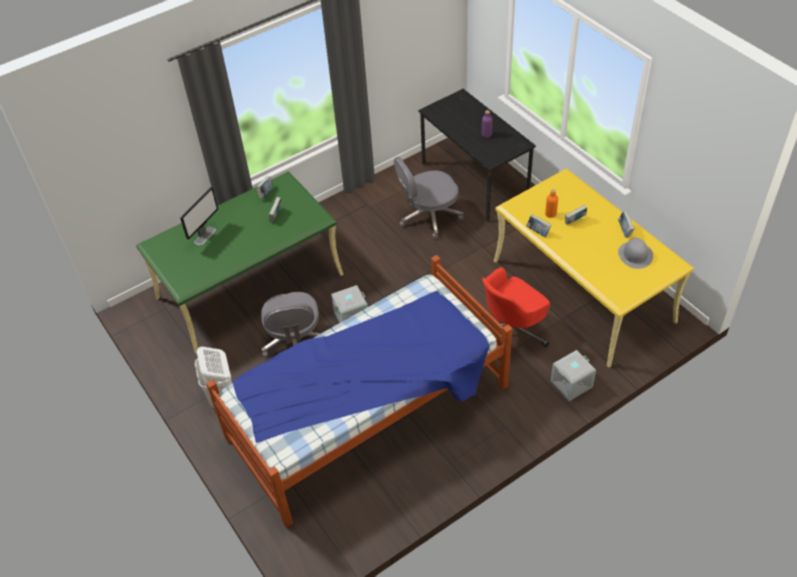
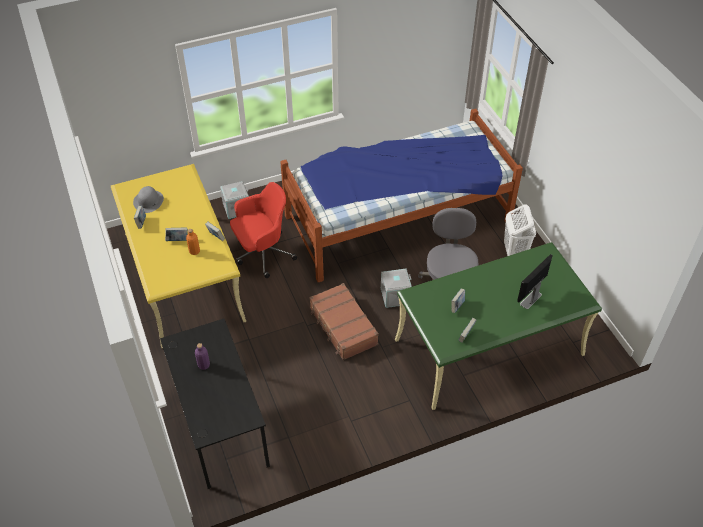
camera: 170 degrees left, 0 degrees up
(397, 275) = (343, 327): none -> brown suitcase
(429, 216) = (288, 387): grey office chair -> none

